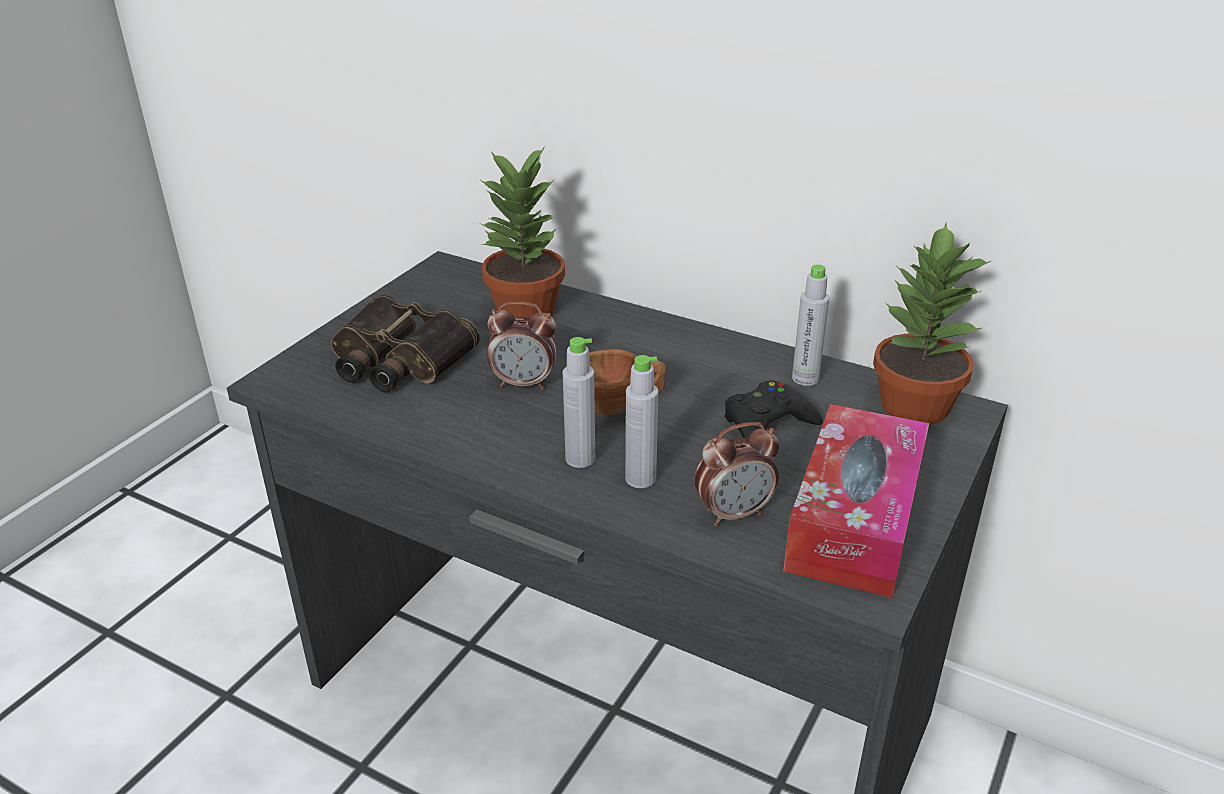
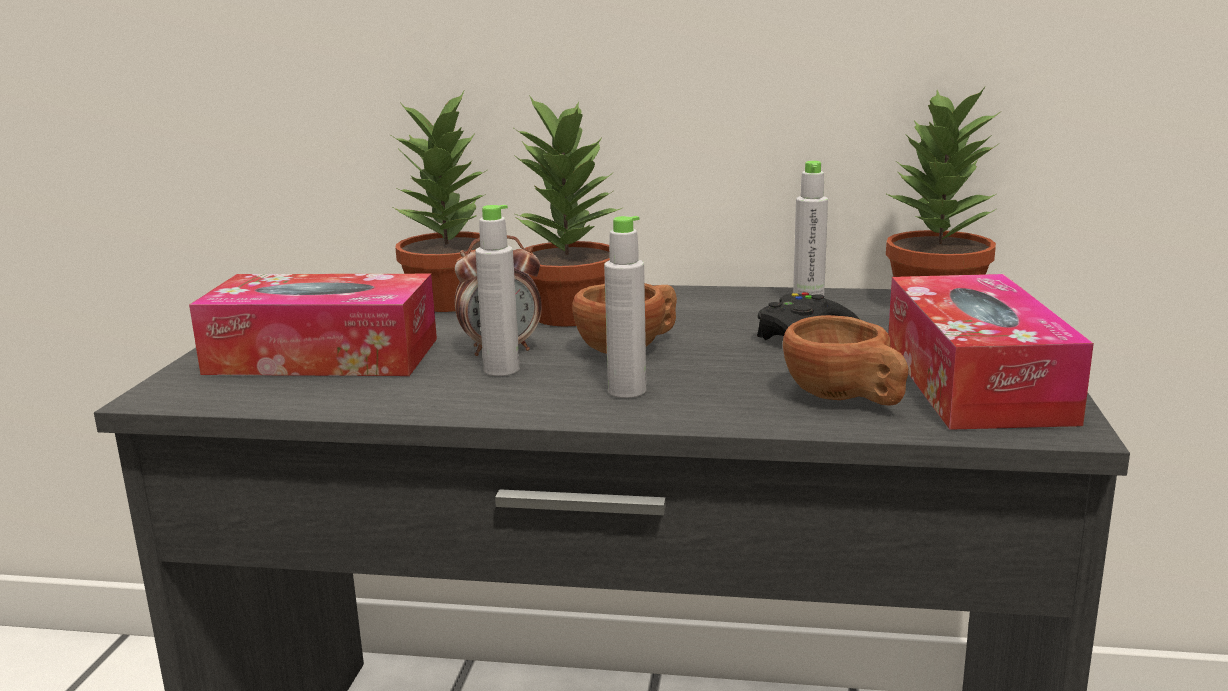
camera: 20 degrees left, 15 degrees down
(397, 360) = (323, 356): binoculars -> tissue box
(603, 348) = (569, 314): none -> potted plant
(640, 479) = (713, 393): grey bottle -> grey bottle (501, 370)
(734, 513) = (846, 399): alarm clock -> brown cup

